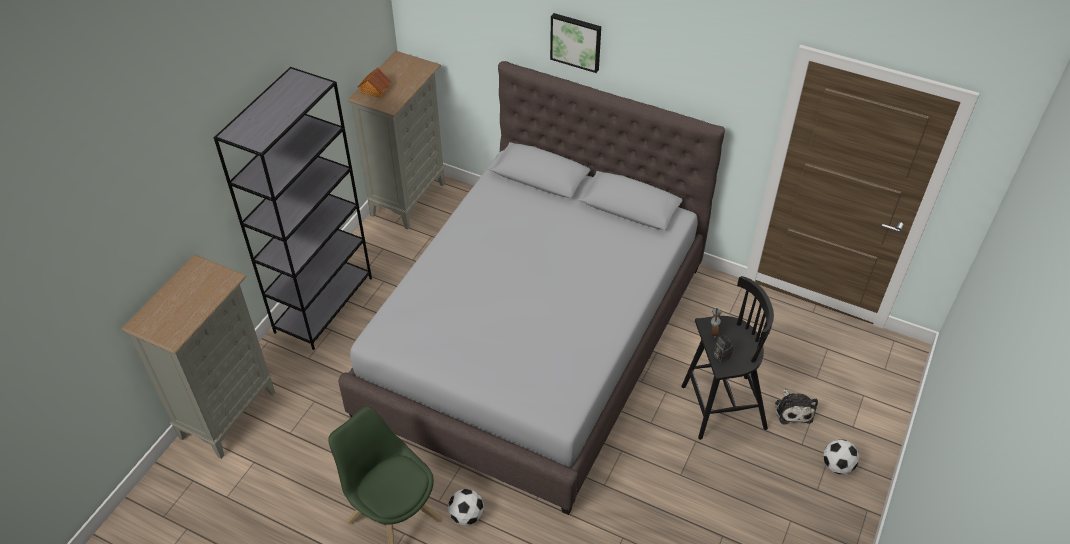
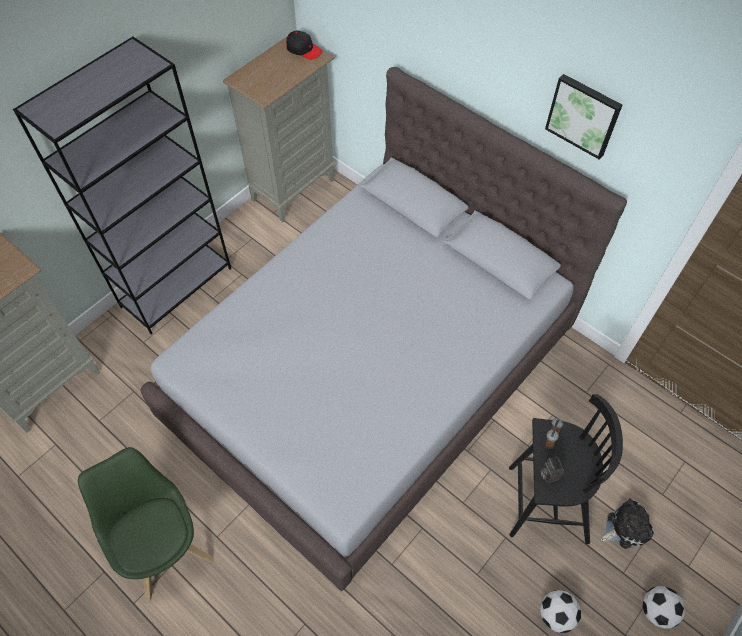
camera: 15 degrees right, 10 degrees up
(374, 90) = (254, 74): toy house -> none
(411, 63) = (304, 49): none -> black cap
(466, 515) = (239, 561): football -> football (556, 614)
(576, 41) = (475, 60): picture -> picture (584, 115)
(793, 410) = (625, 527): plush toy -> plush toy turned 120 degrees counterclockwise

